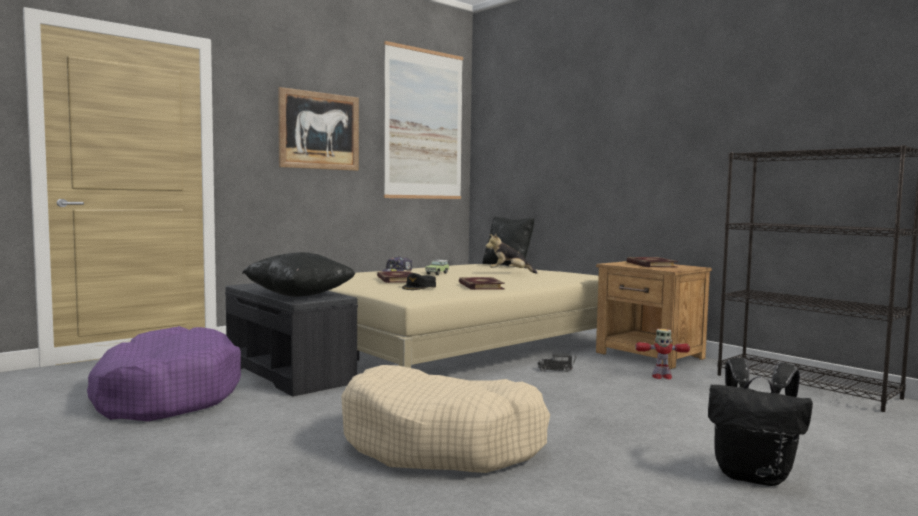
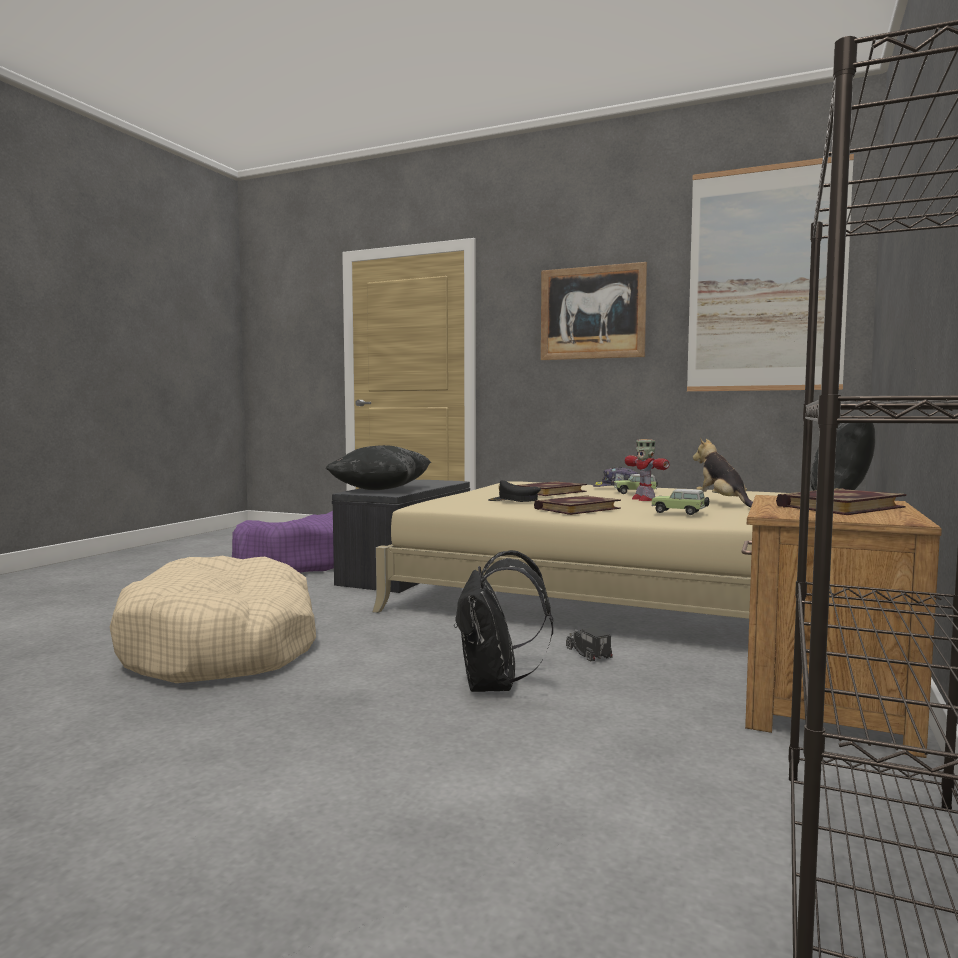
camera: 65 degrees right, 0 degrees up
(532, 280) = (680, 513): none -> toy car
(661, 377) = (671, 725): toy robot -> toy robot (643, 499)
(754, 476) = (138, 831): black backpack -> black backpack (495, 685)

